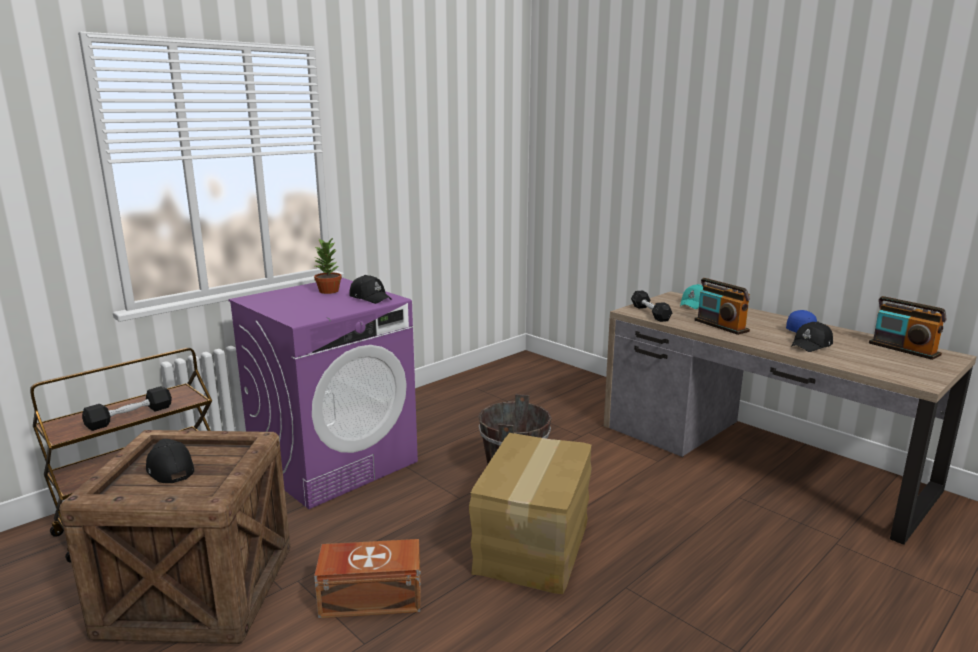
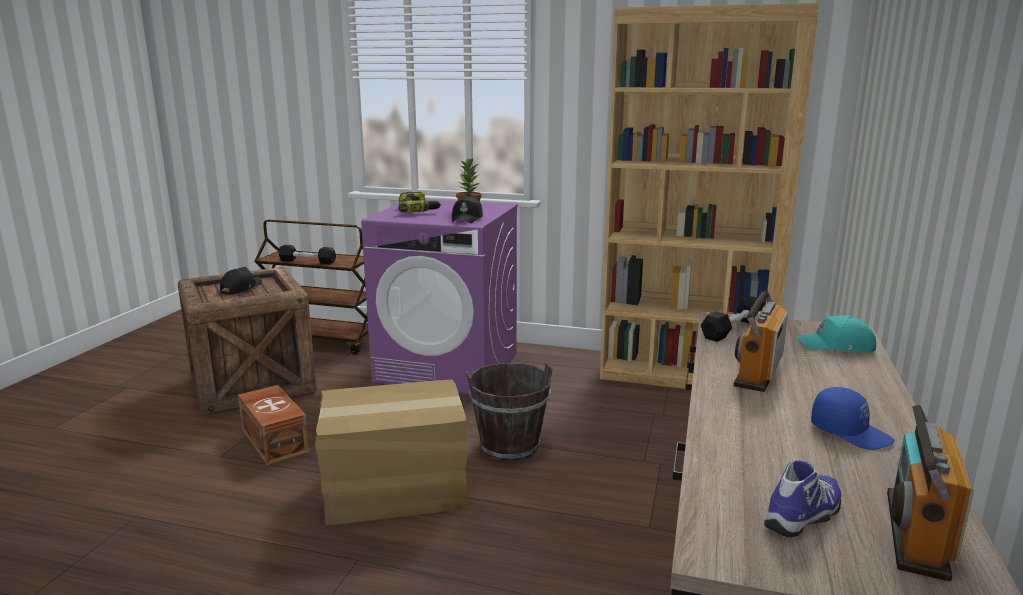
camera: 60 degrees right, 0 degrees up
(297, 305) = (418, 210): none -> power drill
(479, 382) = (685, 375): none -> brown bookcase
(812, 345) = (777, 442): black cap -> none
(888, 360) = (805, 516): none -> shoe

